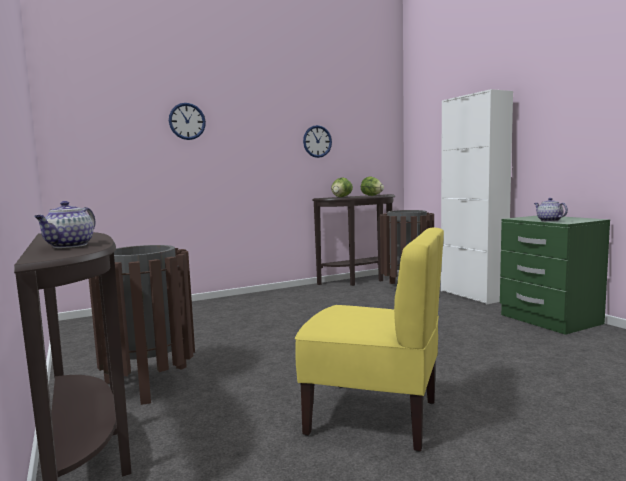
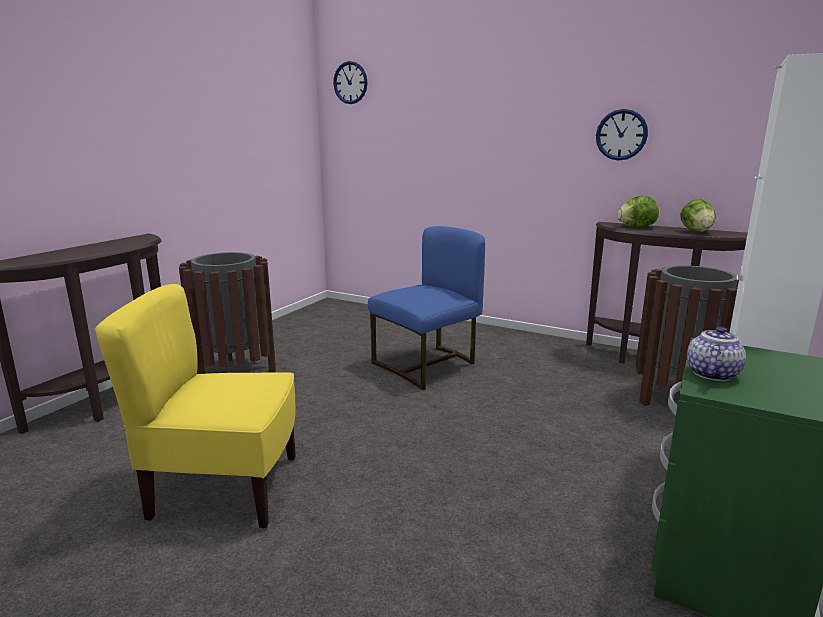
camera: 55 degrees right, 10 degrees up
(69, 246) = (60, 254): teapot -> none
(187, 121) = (443, 110): wall clock -> wall clock (350, 82)
(275, 320) = (427, 365): none -> blue chair
(374, 416) = (224, 489): yellow chair -> yellow chair turned 105 degrees clockwise

